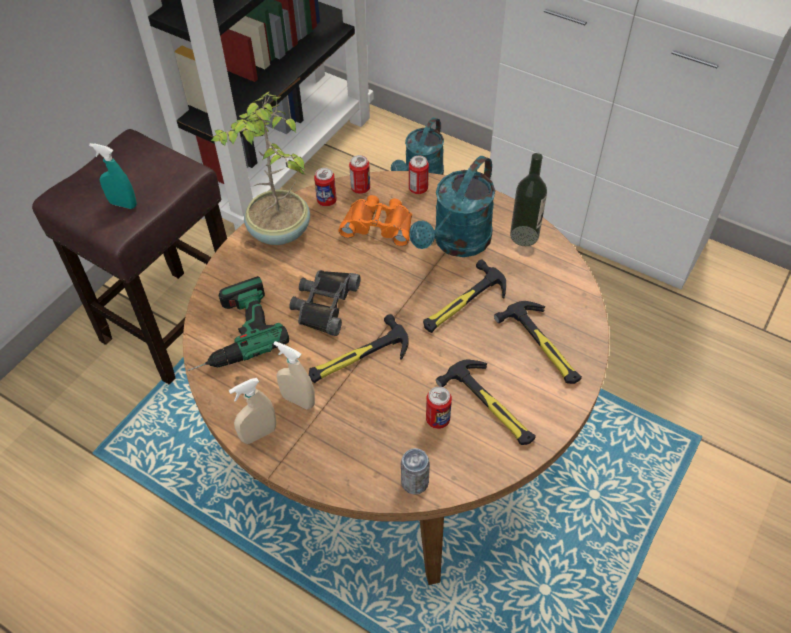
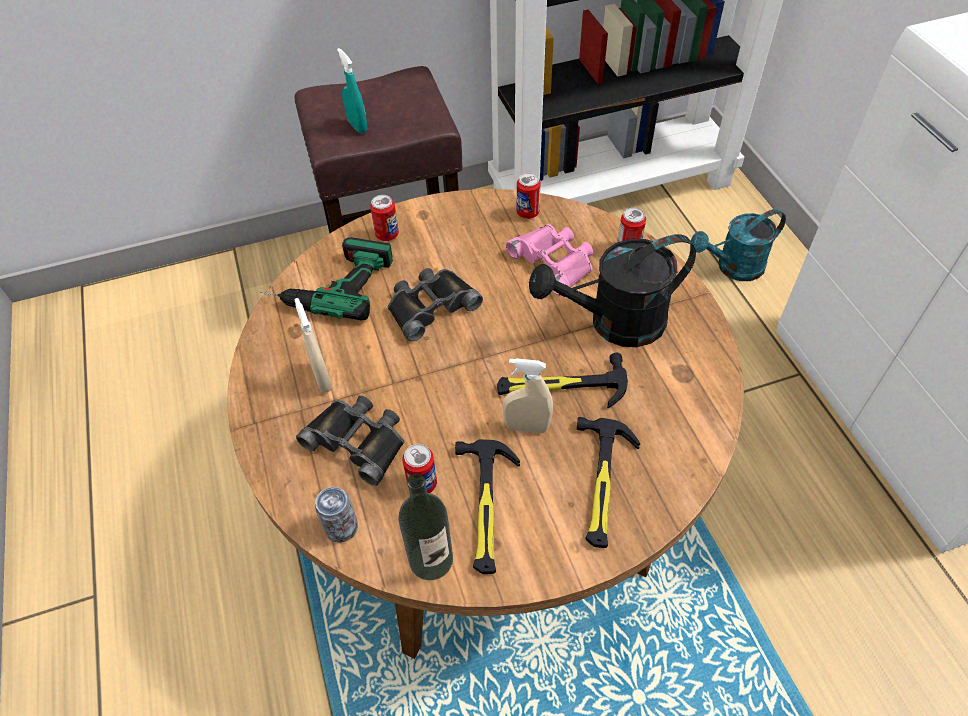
camera: 40 degrees right, 0 degrees up
(259, 434) = (262, 386): beige spray bottle -> beige spray bottle (526, 427)
(278, 232) = (456, 218): potted plant -> none
(358, 357) = (411, 374): hammer -> none
(360, 188) = (571, 218): can -> can (387, 235)
(368, 422) = (358, 440): none -> black binoculars
(378, 224) = (554, 261): orange binoculars -> pink binoculars
(456, 243) = (614, 323): turquoise watering can -> black watering can
(524, 236) = (696, 358): bottle -> bottle (431, 559)

